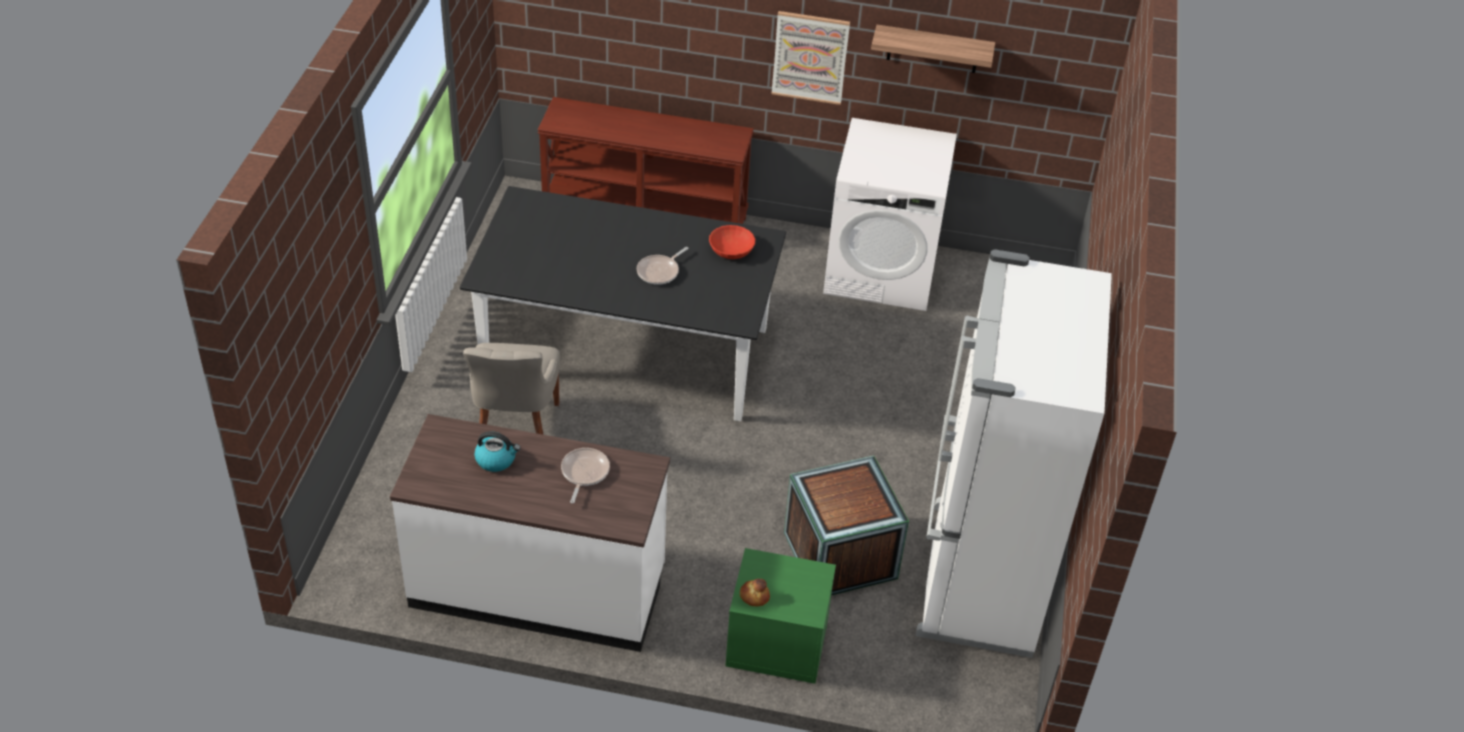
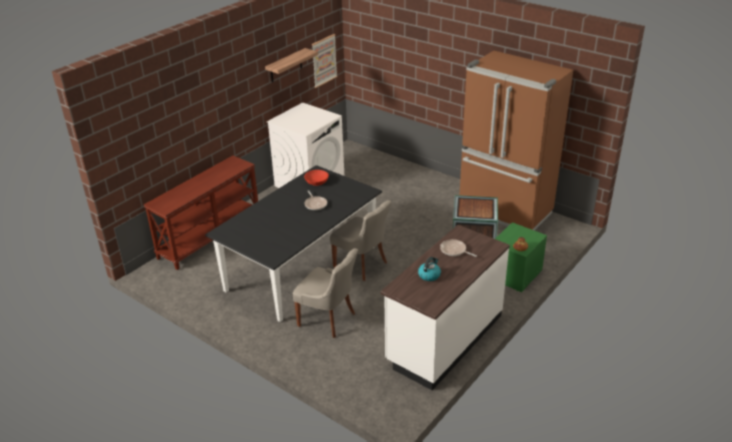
camera: 60 degrees left, 10 degrees down
(678, 421) = (362, 265): none -> grey chair
(810, 57) = (245, 101): picture -> picture (324, 60)
(978, 578) = (504, 213): white fridge -> brown fridge

